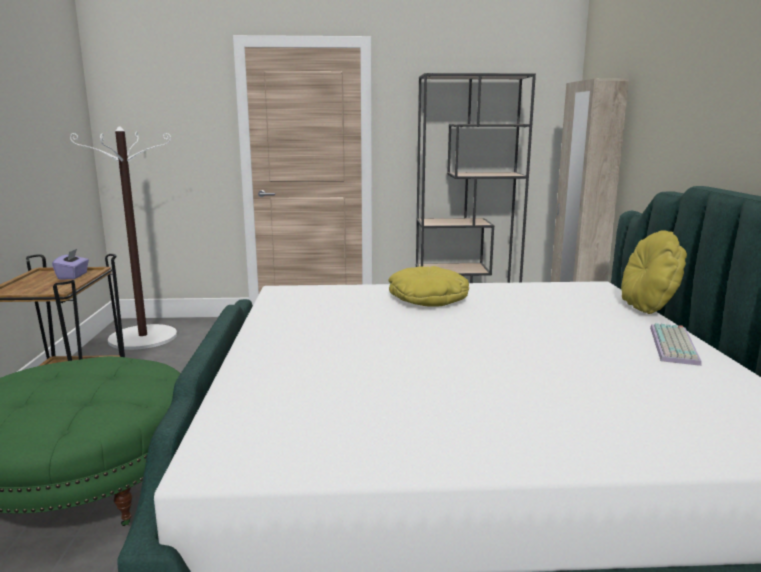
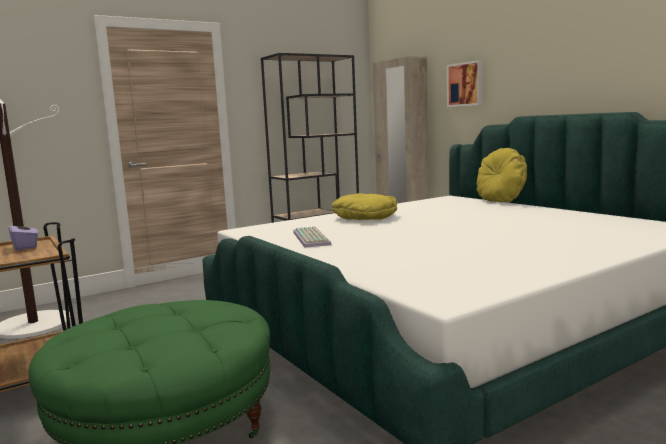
camera: 30 degrees left, 5 degrees down
(662, 124) = (466, 84): none -> picture
(676, 346) = (550, 211): keyboard -> keyboard (312, 238)

